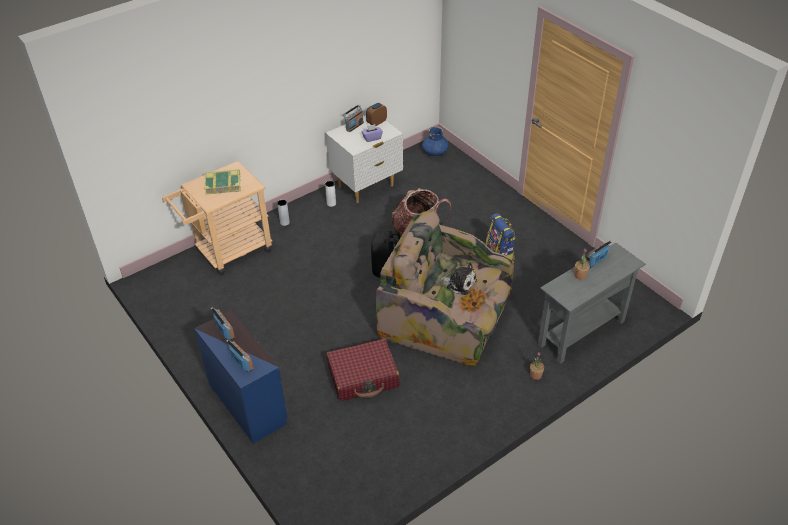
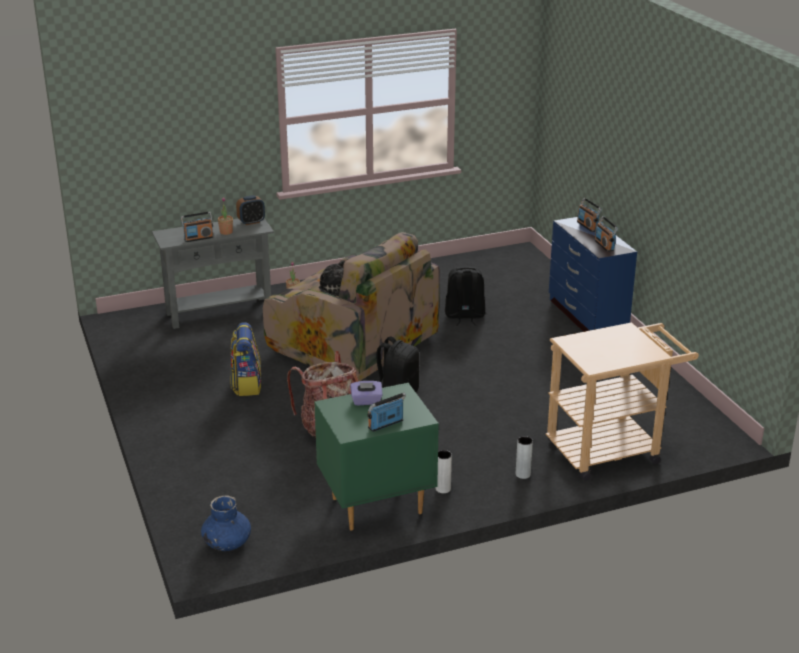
camera: 165 degrees left, 15 degrees down
(223, 184) = (610, 348): book -> none
(363, 377) = (464, 316): red suitcase -> black backpack
(366, 186) = (376, 505): white nightstand -> green nightstand
(376, 123) = (346, 423): alarm clock -> alarm clock (251, 222)

